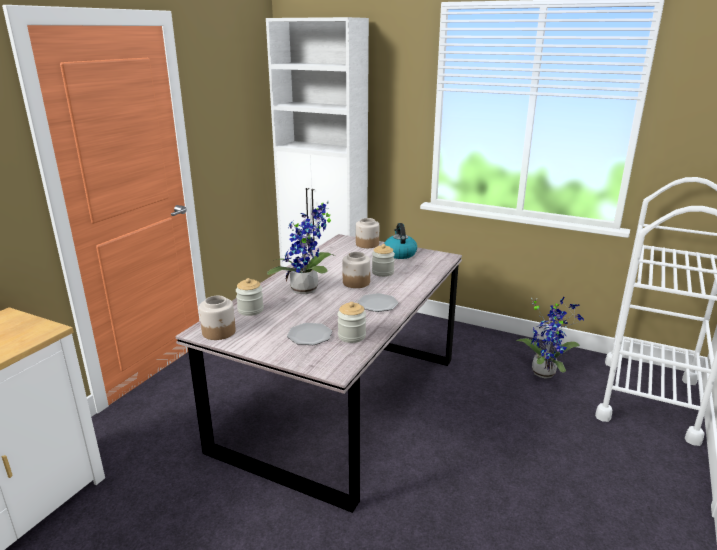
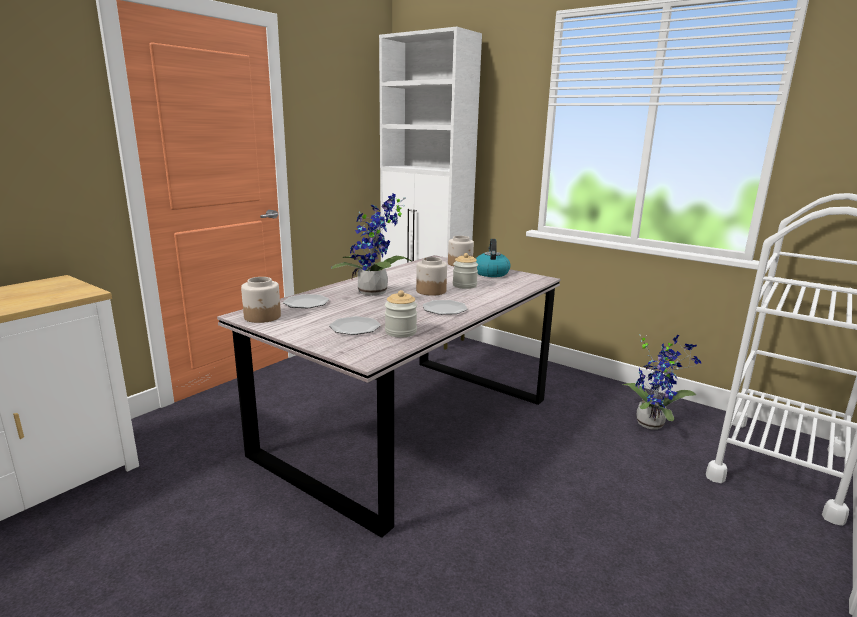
camera: 10 degrees right, 5 degrees down
(250, 310) = (306, 303): jar -> plate

